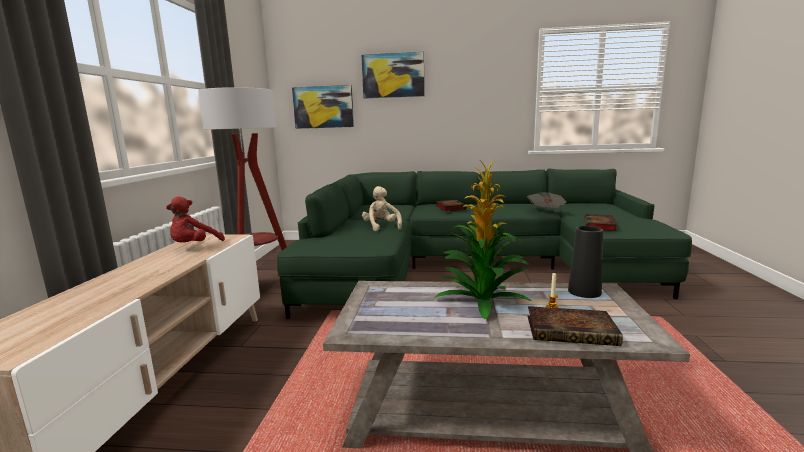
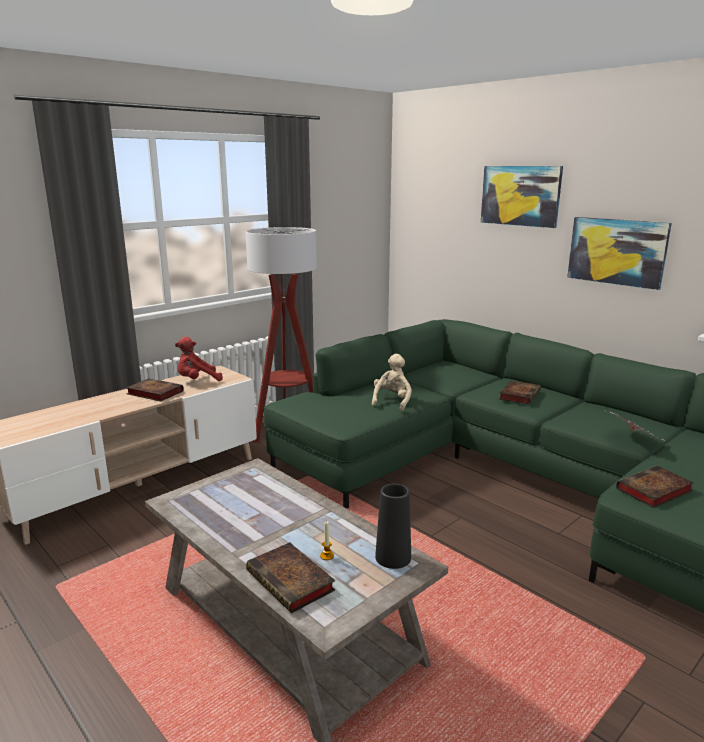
camera: 40 degrees right, 5 degrees up
(160, 264) = (153, 393): none -> book
(323, 107) = (438, 228): picture -> picture (617, 251)
(483, 299) = (298, 520): potted plant -> none

